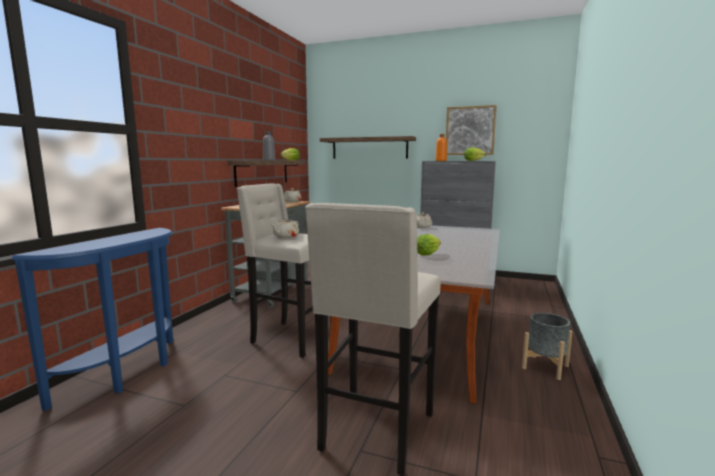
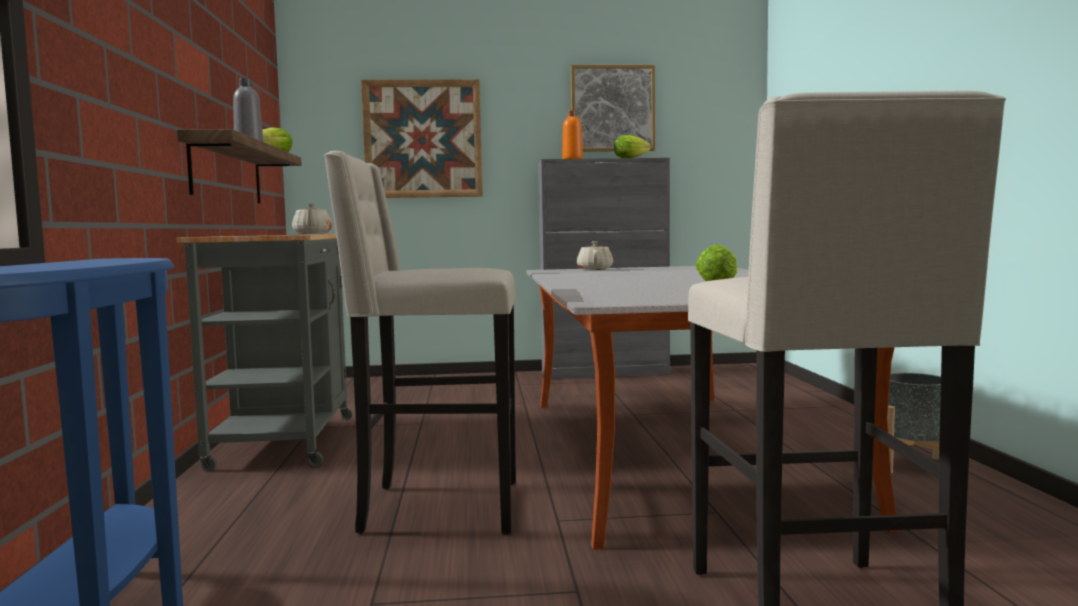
camera: 25 degrees left, 5 degrees down
(285, 237) = (433, 269): beige teapot -> none
(369, 148) = (423, 139): shelf -> picture

